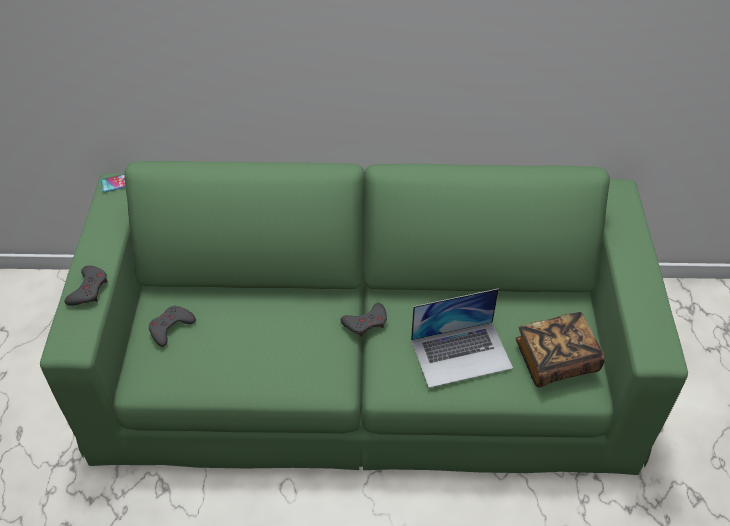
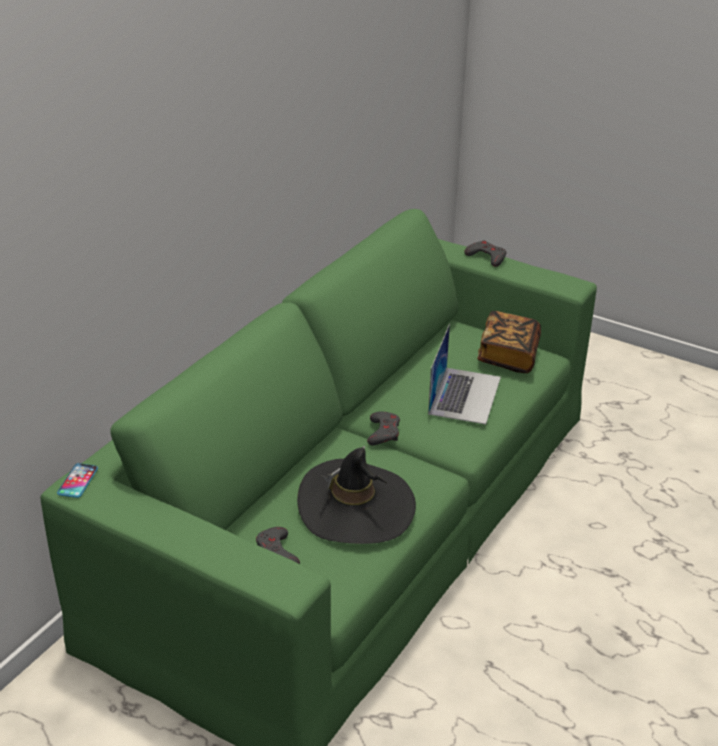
camera: 60 degrees left, 15 degrees down
(88, 289) = (224, 547): grey game controller -> grey game controller (486, 257)
(252, 349) = (356, 507): none -> black hat

